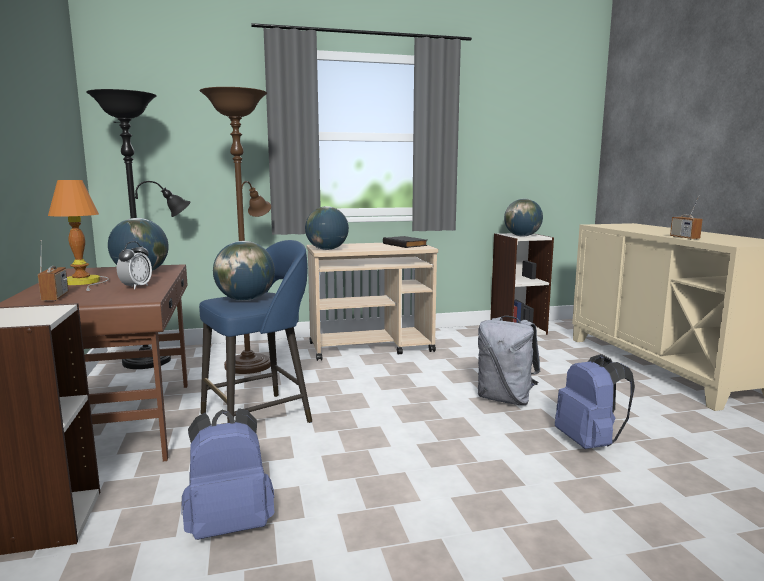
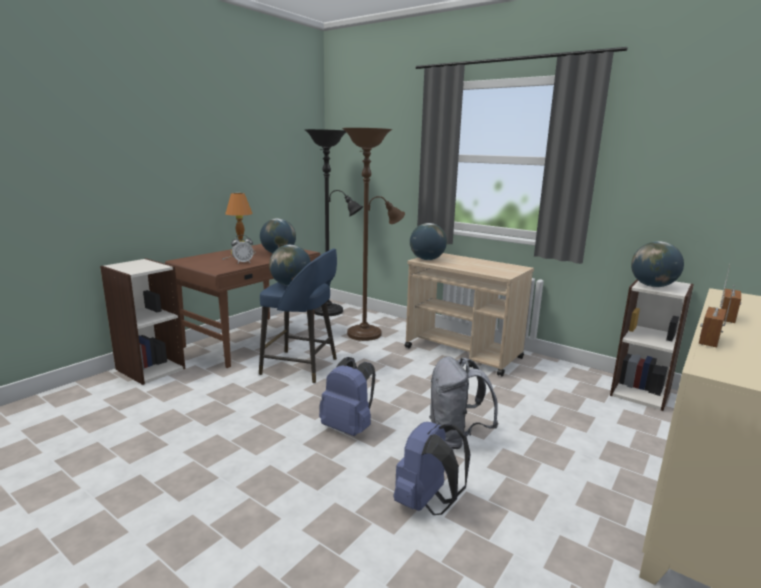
camera: 50 degrees right, 5 degrees up
(55, 297) = (203, 260): radio -> radio (727, 318)
(230, 525) = (182, 410): blue backpack -> blue backpack (349, 428)
(406, 244) = (504, 268): black book -> none

